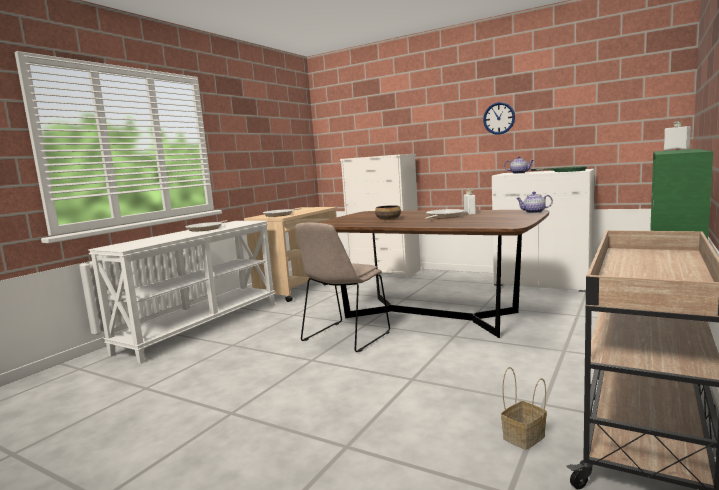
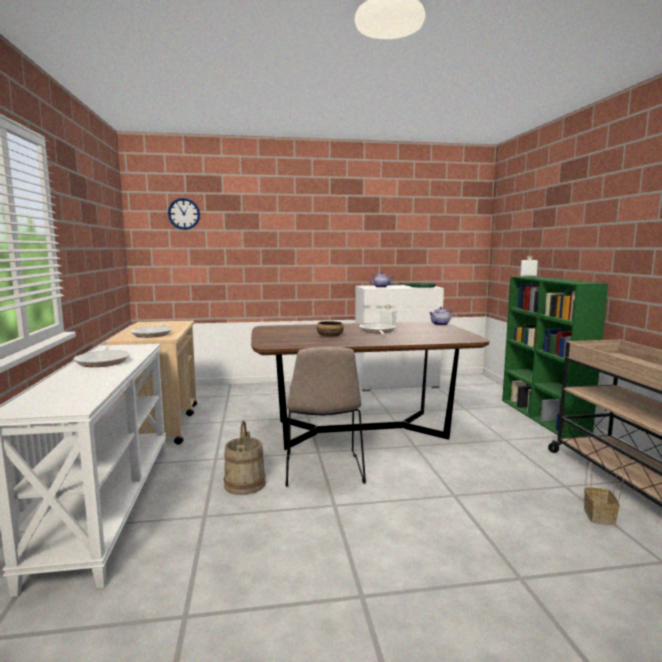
camera: 40 degrees left, 0 degrees up
(283, 333) = (245, 484): none -> beige bucket
(385, 272) = (235, 391): white dresser -> none
(499, 118) = (350, 234): wall clock -> wall clock (184, 213)

